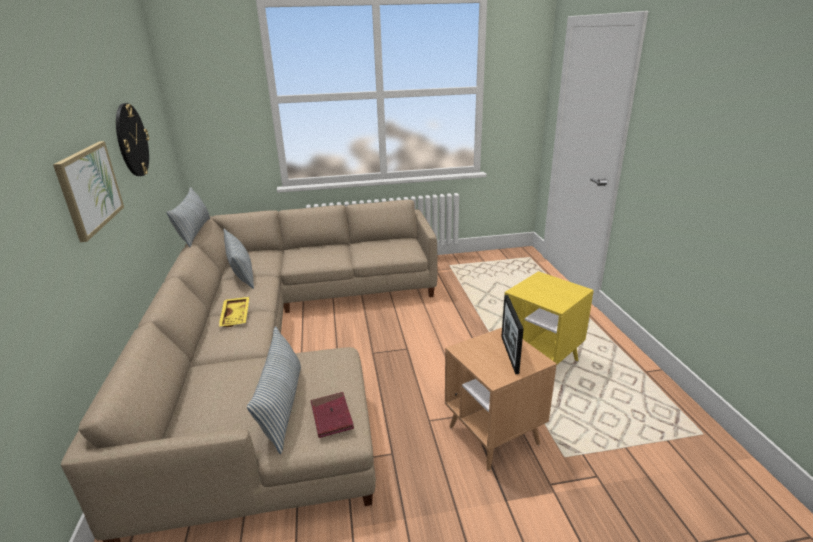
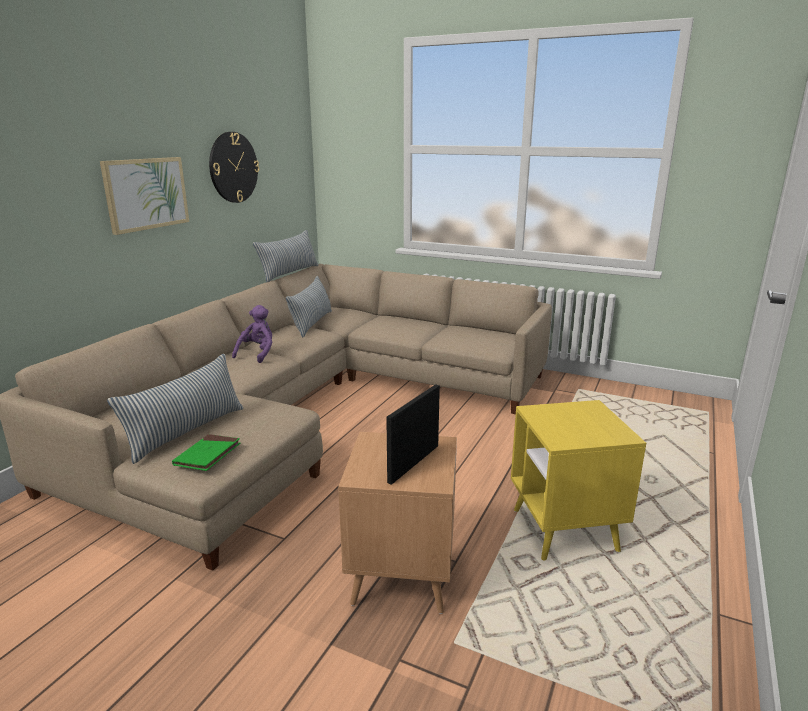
camera: 35 degrees right, 5 degrees down
(236, 316) = (257, 354): yellow tray -> purple plush toy
(331, 416) = (207, 455): red book -> green book

